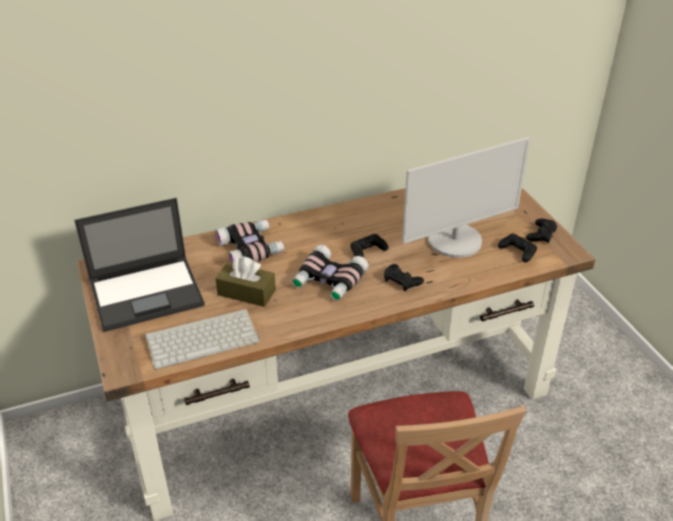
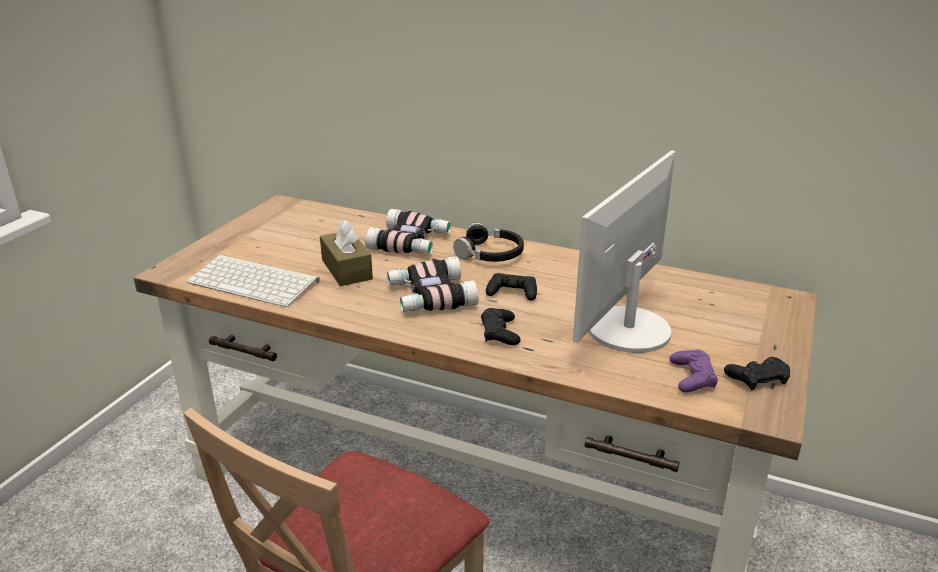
camera: 45 degrees right, 10 degrees down
(148, 293) = (279, 234): laptop -> none
(313, 230) = (490, 254): none -> black headphones
(455, 241) = (626, 330): monitor -> monitor turned 105 degrees clockwise
(518, 251) = (692, 377): black game controller -> purple game controller

